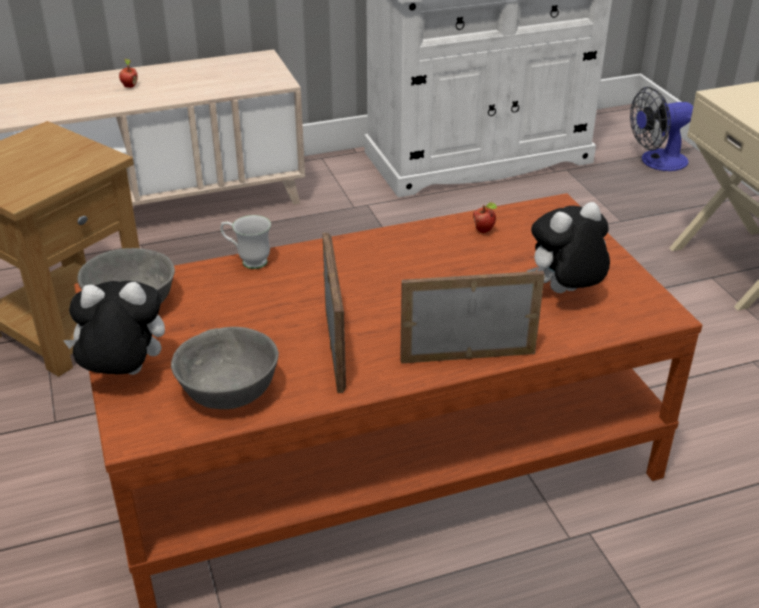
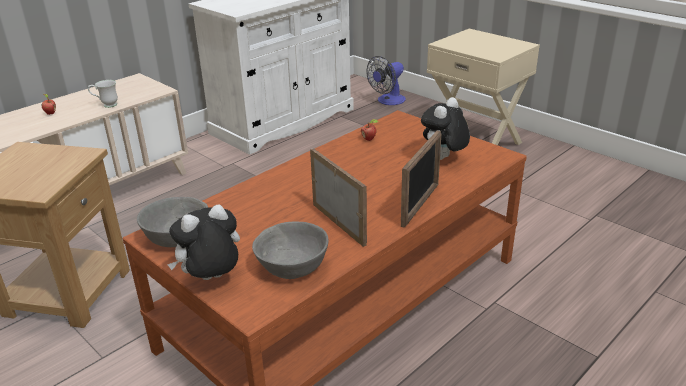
camera: 25 degrees left, 5 degrees down
(248, 261) = (237, 192): white mug -> white mug (106, 105)
(467, 356) = (420, 205): picture frame -> picture frame turned 150 degrees clockwise

